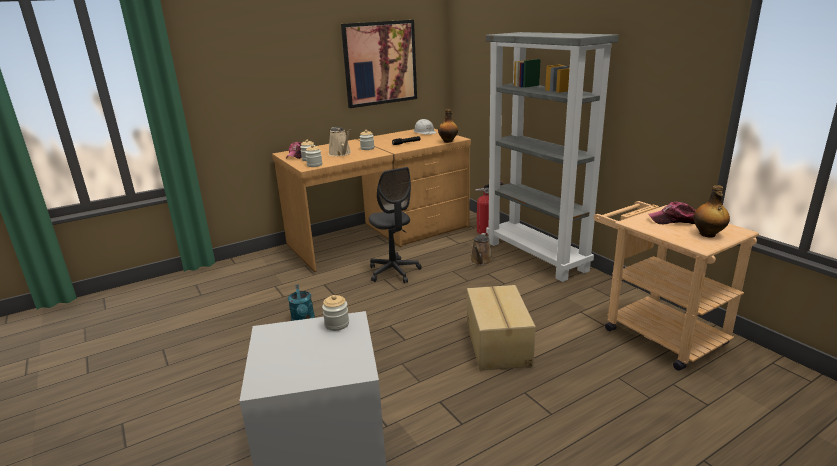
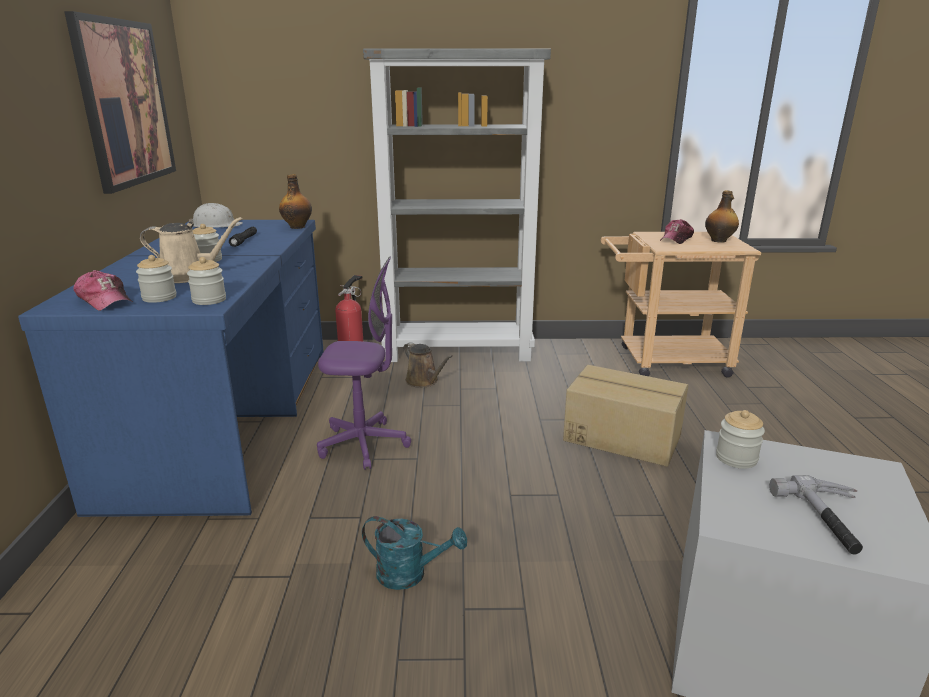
camera: 60 degrees left, 0 degrees up
(287, 359) = (831, 520): none -> hammer
(380, 236) = (231, 419): brown desk -> blue desk
(394, 272) = (363, 444): grey office chair -> purple office chair

